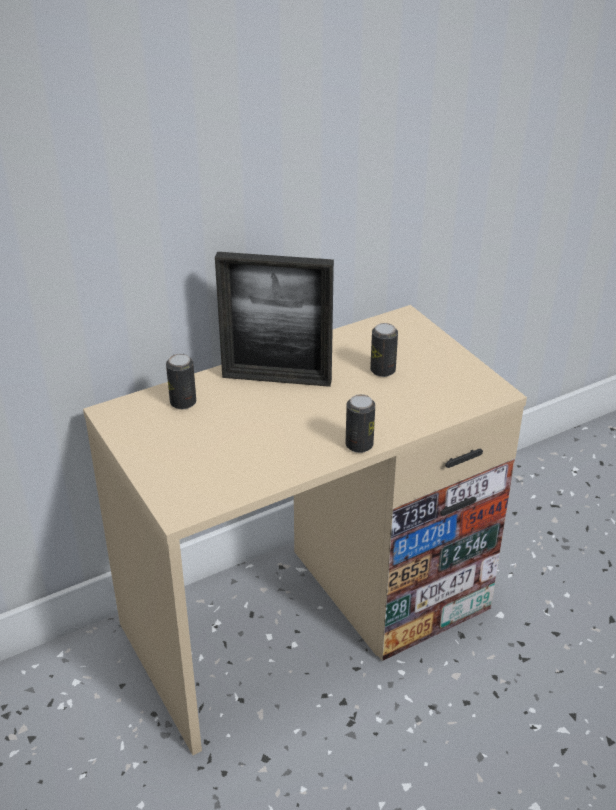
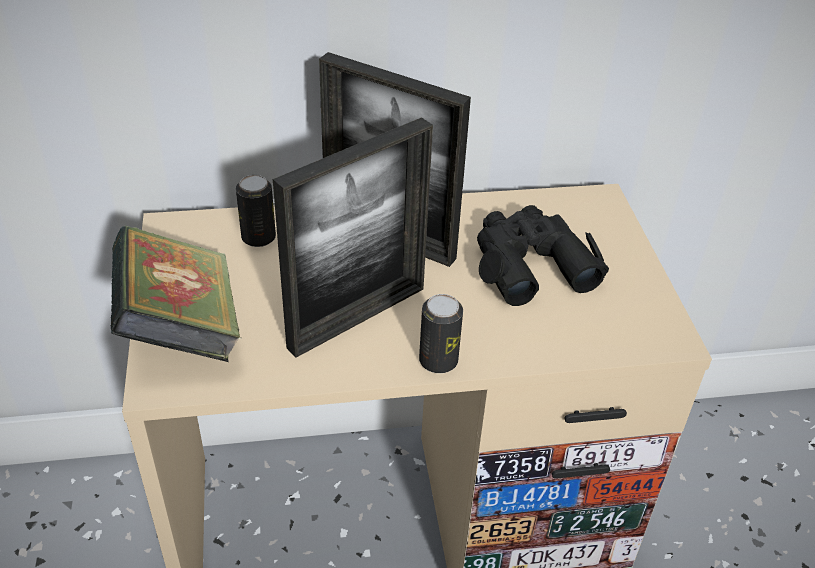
camera: 20 degrees right, 5 degrees up
(170, 475) = (181, 330): none -> book
(288, 434) = (357, 317): none -> picture frame
(382, 370) = (530, 264): can -> black binoculars

